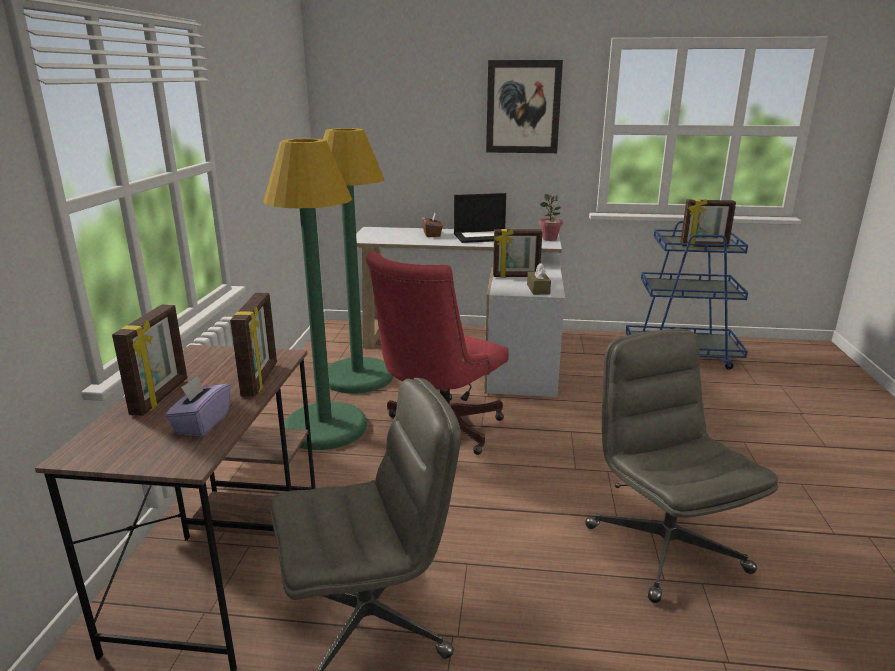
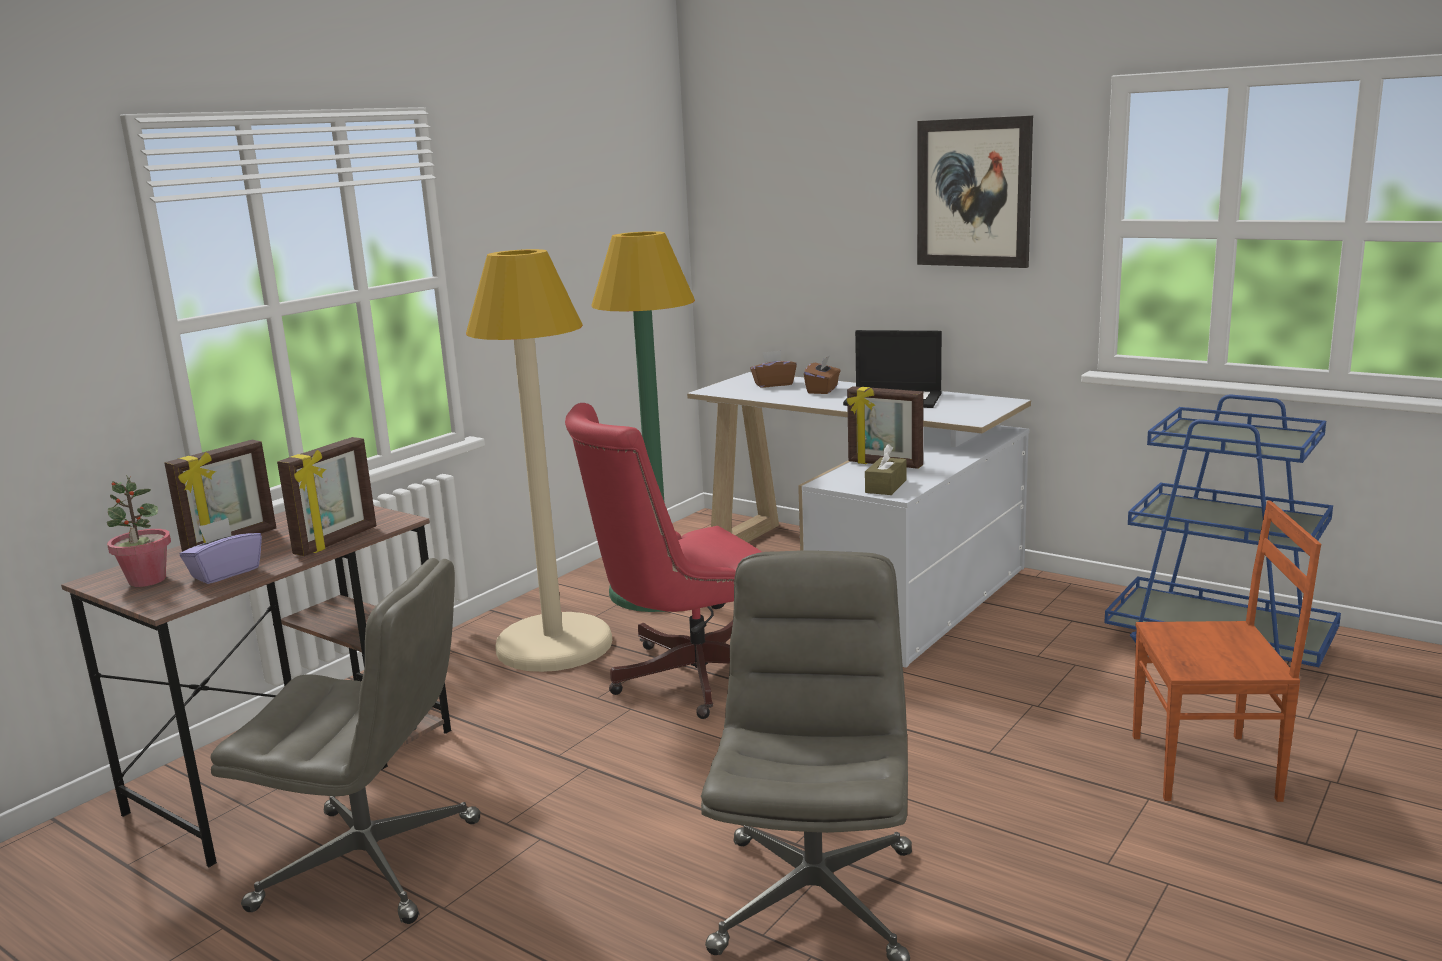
camera: 30 degrees right, 5 degrees down
(325, 427) = (554, 645): green floor lamp -> beige floor lamp
(394, 233) = (773, 384): none -> brown tissue box
(549, 239) = (991, 410): potted plant -> potted plant (147, 580)
(704, 246) = (1235, 444): picture frame -> none
(748, 419) = (1207, 768): none -> brown chair

